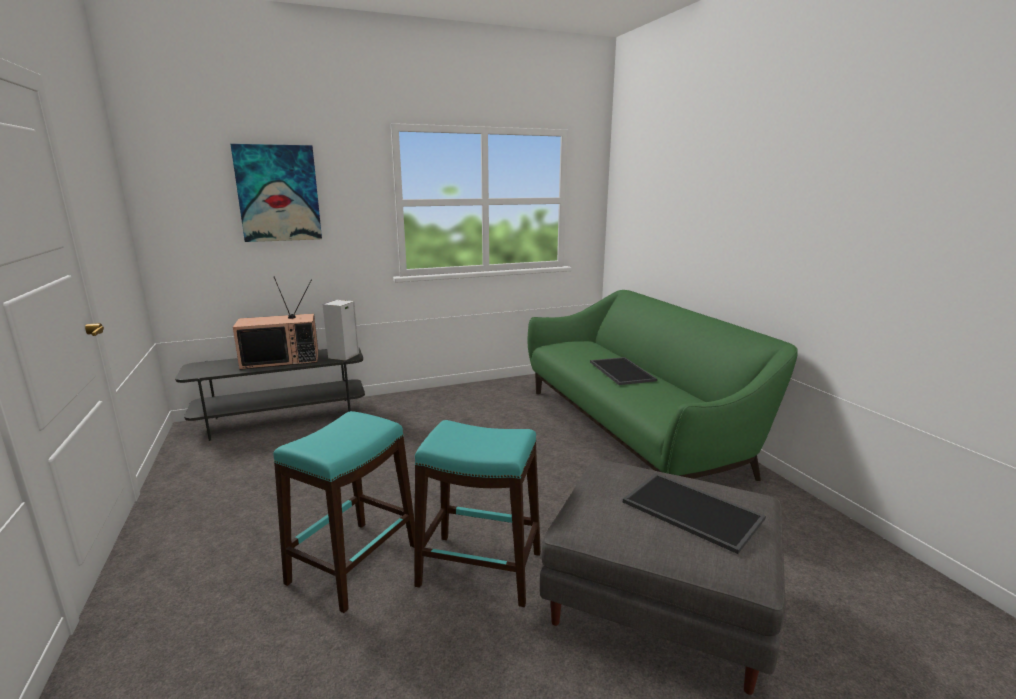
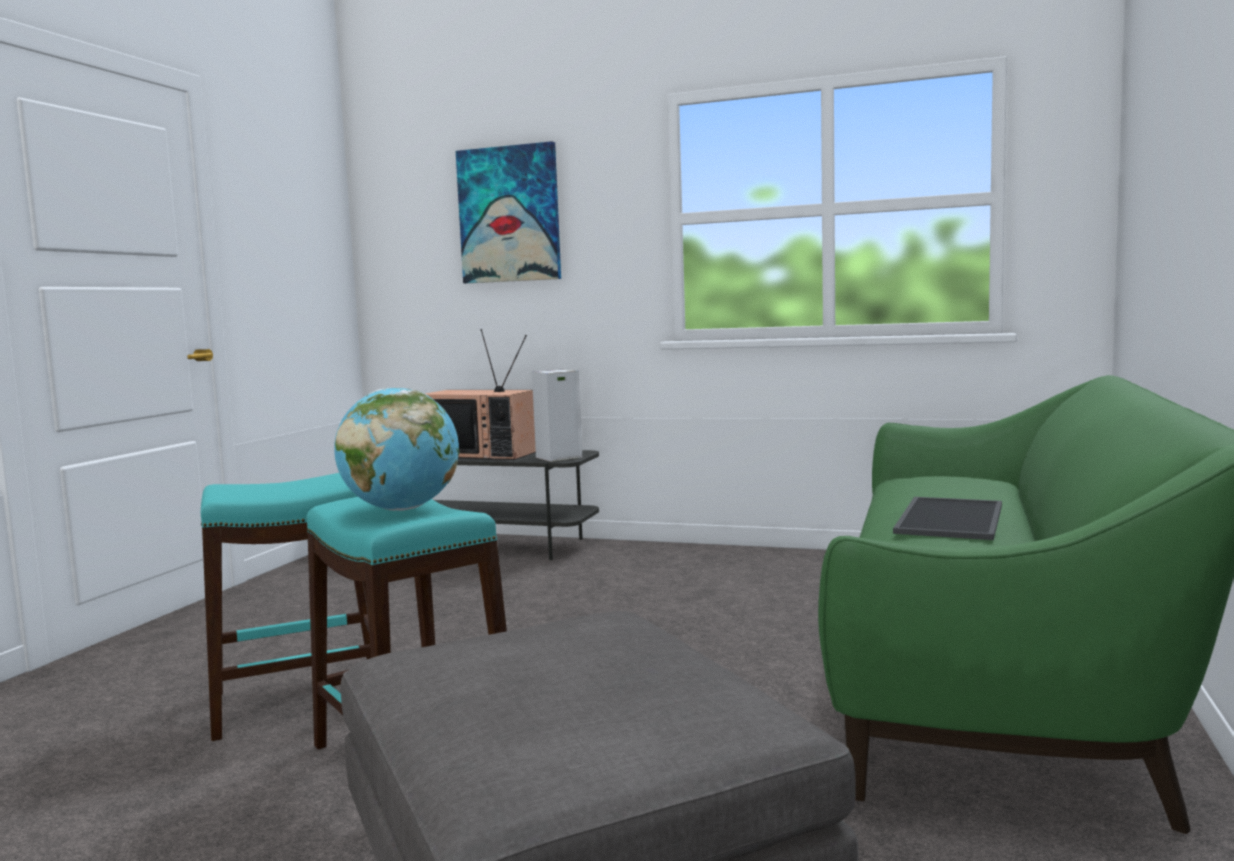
camera: 40 degrees right, 10 degrees down
(483, 438) = (401, 509): none -> globe
(694, 510) = (587, 690): tray -> none

